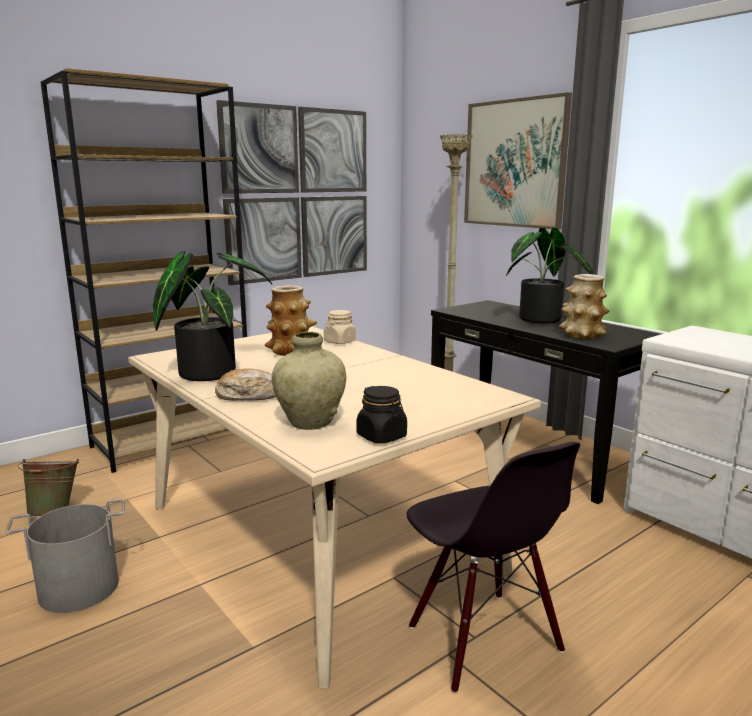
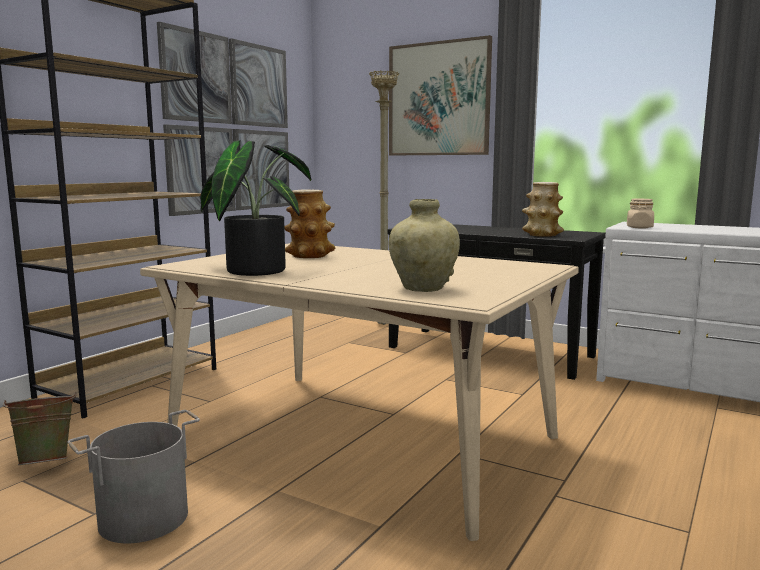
camera: 20 degrees left, 5 degrees down
(249, 396) = (330, 279): bread -> none
(339, 342) = (343, 248): beige jar -> beige jar (639, 227)
(382, 436) = (501, 290): black jar -> none
(482, 639) = (572, 480): black chair -> none
(542, 320) = (494, 230): potted plant -> none

